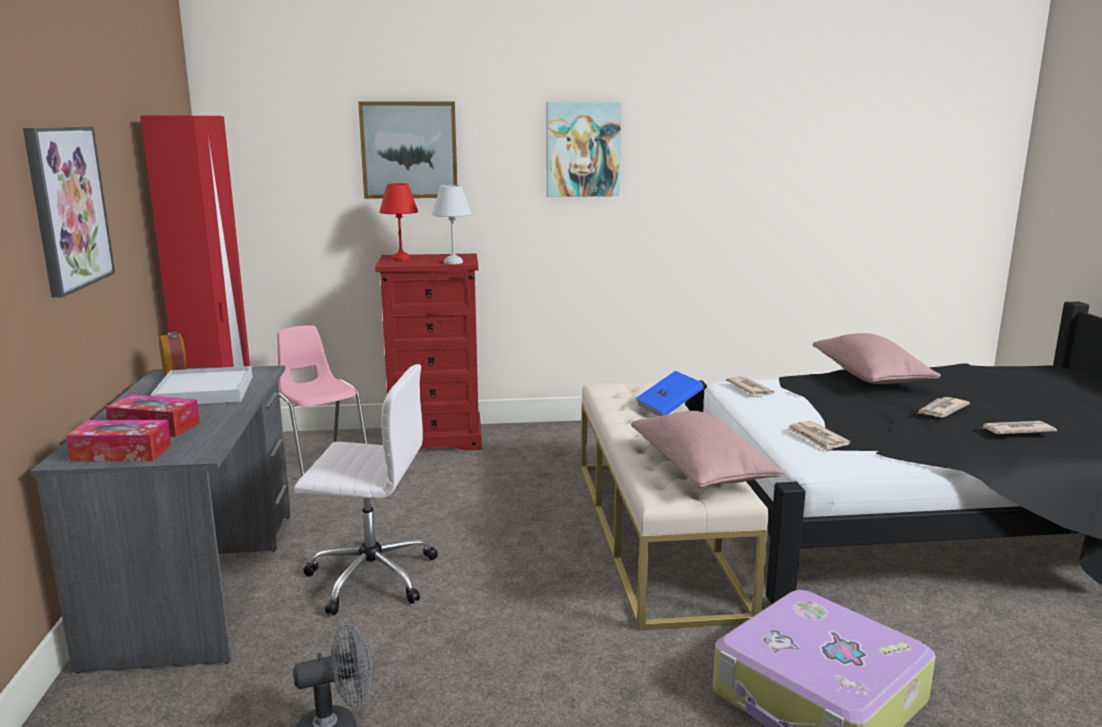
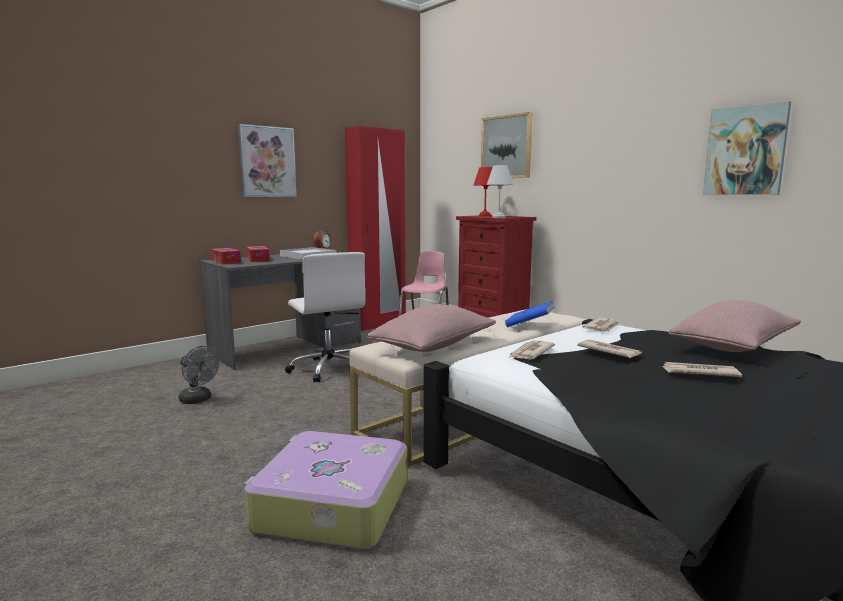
camera: 55 degrees right, 5 degrees down
(582, 149) = (611, 139): picture -> picture (745, 150)
(1016, 430) = (719, 404): newspaper -> newspaper (608, 351)

